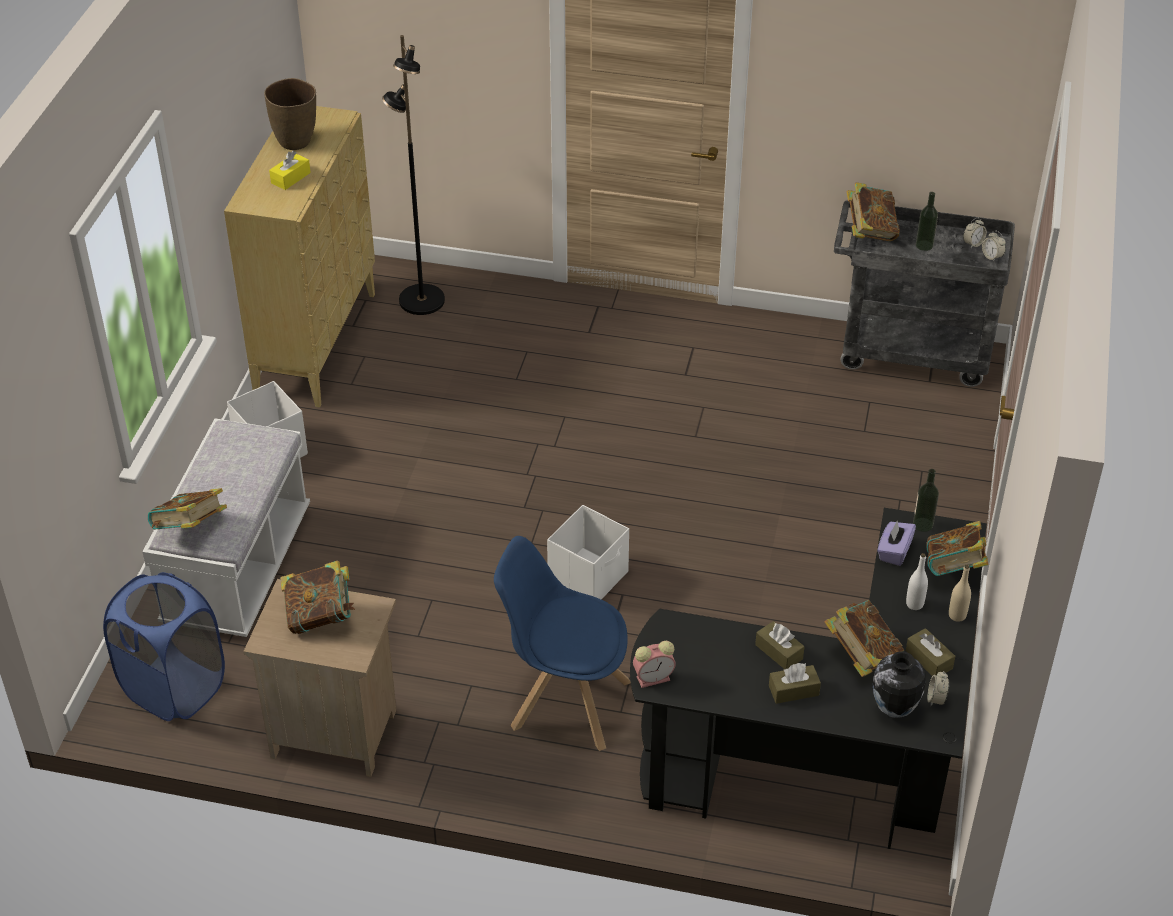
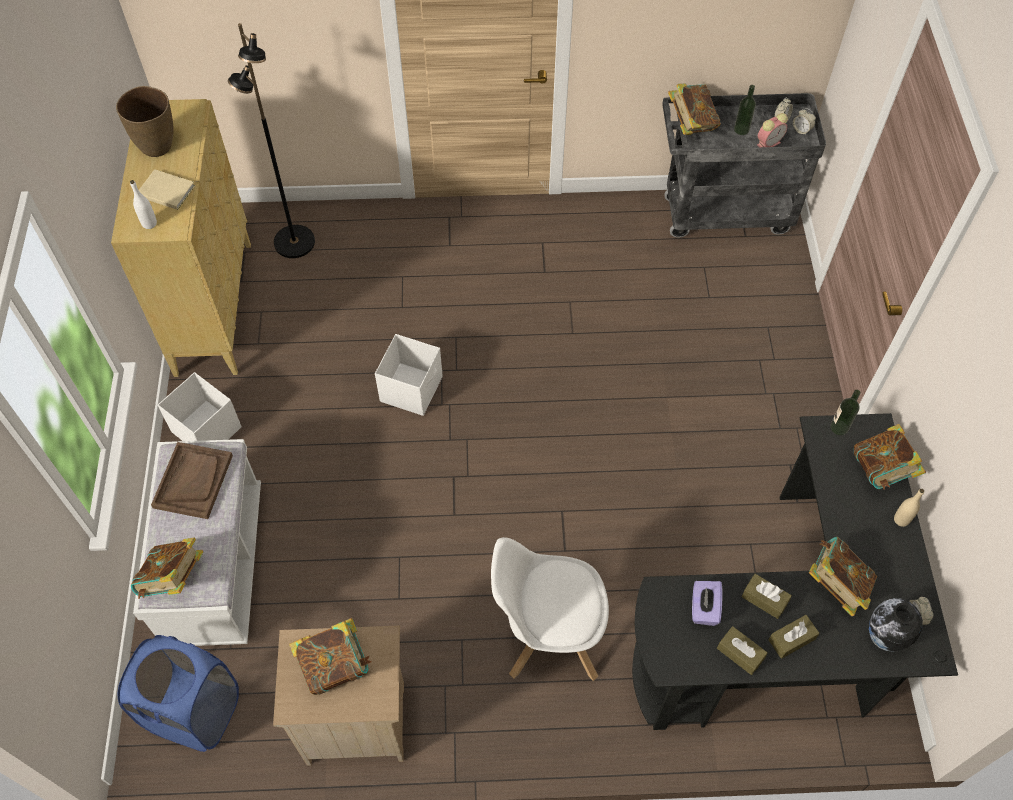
camera: 15 degrees left, 15 degrees up
(238, 454) = (193, 481): none -> brown tray
(290, 178) = (165, 190): yellow tissue box -> beige book
(565, 702) = (548, 637): blue chair -> white chair
(589, 577) = (528, 500): white storage box -> white storage box (412, 389)
(654, 677) = (665, 657): alarm clock -> alarm clock (769, 143)
(894, 551) = (825, 463): purple tissue box -> purple tissue box (704, 608)
(914, 604) = (861, 516): white bottle -> white bottle (149, 223)
(929, 659) = (894, 574): brown tissue box -> brown tissue box (740, 653)

